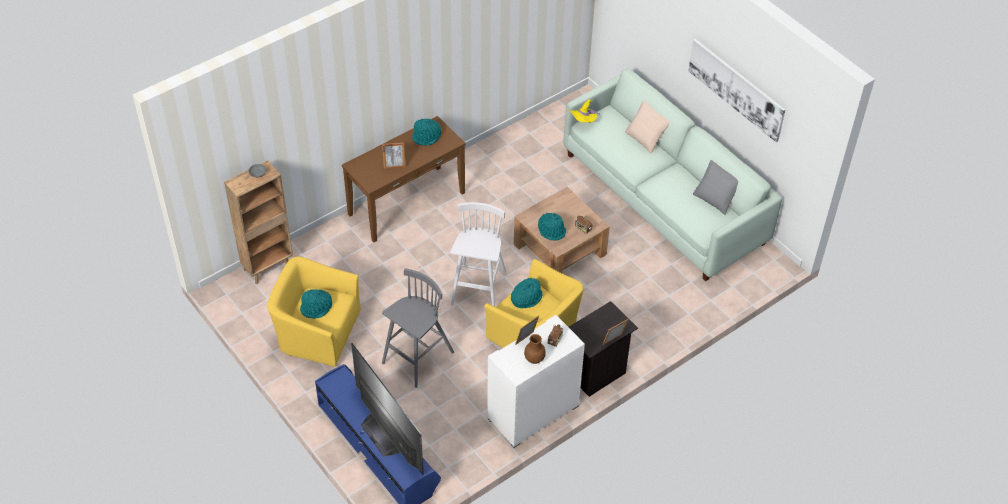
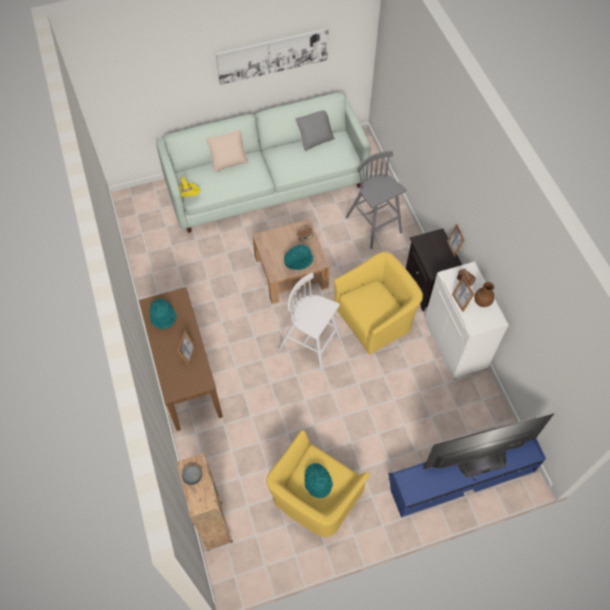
camera: 70 degrees left, 10 degrees up
(417, 359) = (373, 417): grey stool -> grey stool (374, 226)
(526, 298) = (364, 303): turquoise hat -> none

